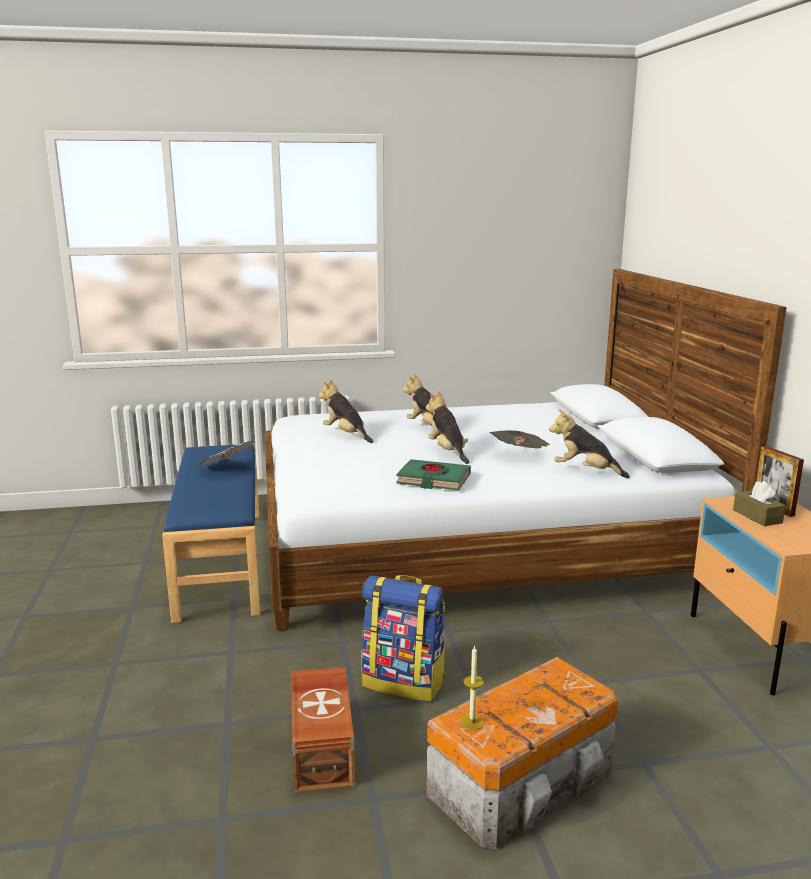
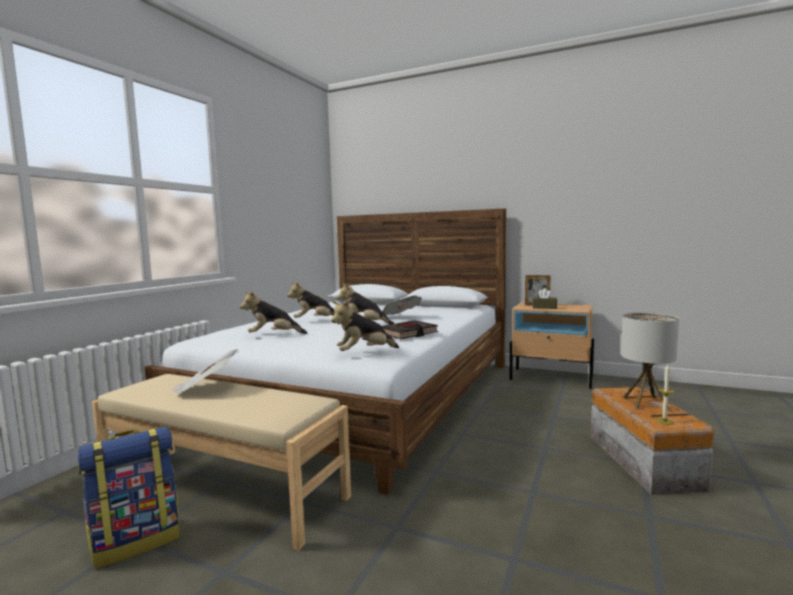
camera: 55 degrees left, 10 degrees down
(222, 561) = (223, 490): blue bench -> beige bench
(324, 748) = (577, 519): brown storage box -> none
(404, 681) = (511, 465): backpack -> backpack (137, 540)
(433, 480) = (408, 333): green book -> black book
(537, 702) = (645, 402): none -> table lamp
(585, 471) = (447, 314): plush toy -> plush toy (364, 353)

